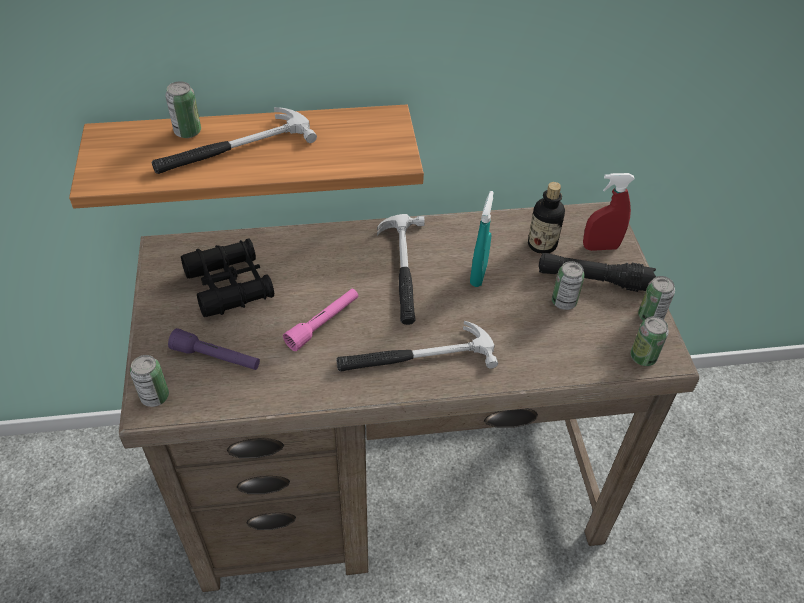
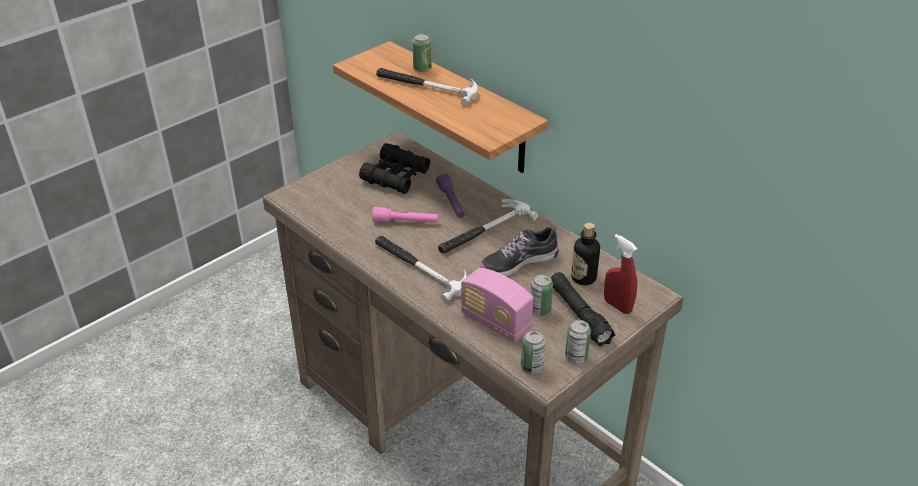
camera: 55 degrees right, 10 degrees down
(155, 396) = (295, 193): can -> none
(216, 358) = (340, 199): purple flashlight -> purple flashlight (451, 202)
(478, 275) = (518, 262): turquoise spray bottle -> shoe
(556, 346) = (495, 322): none -> radio

